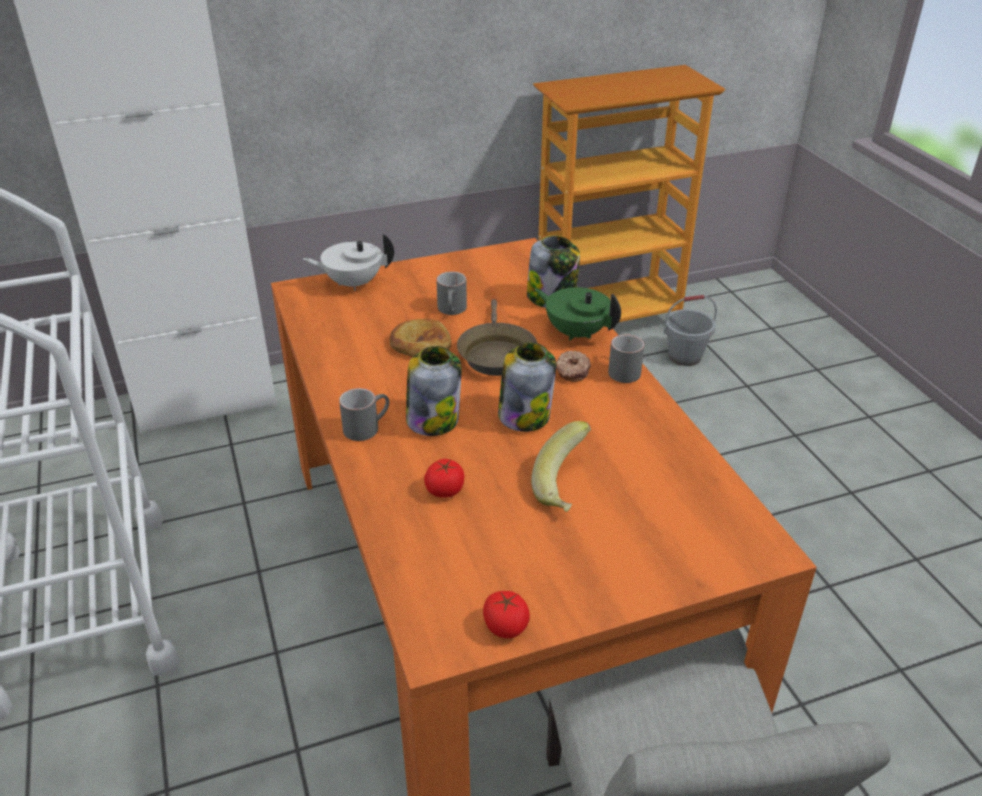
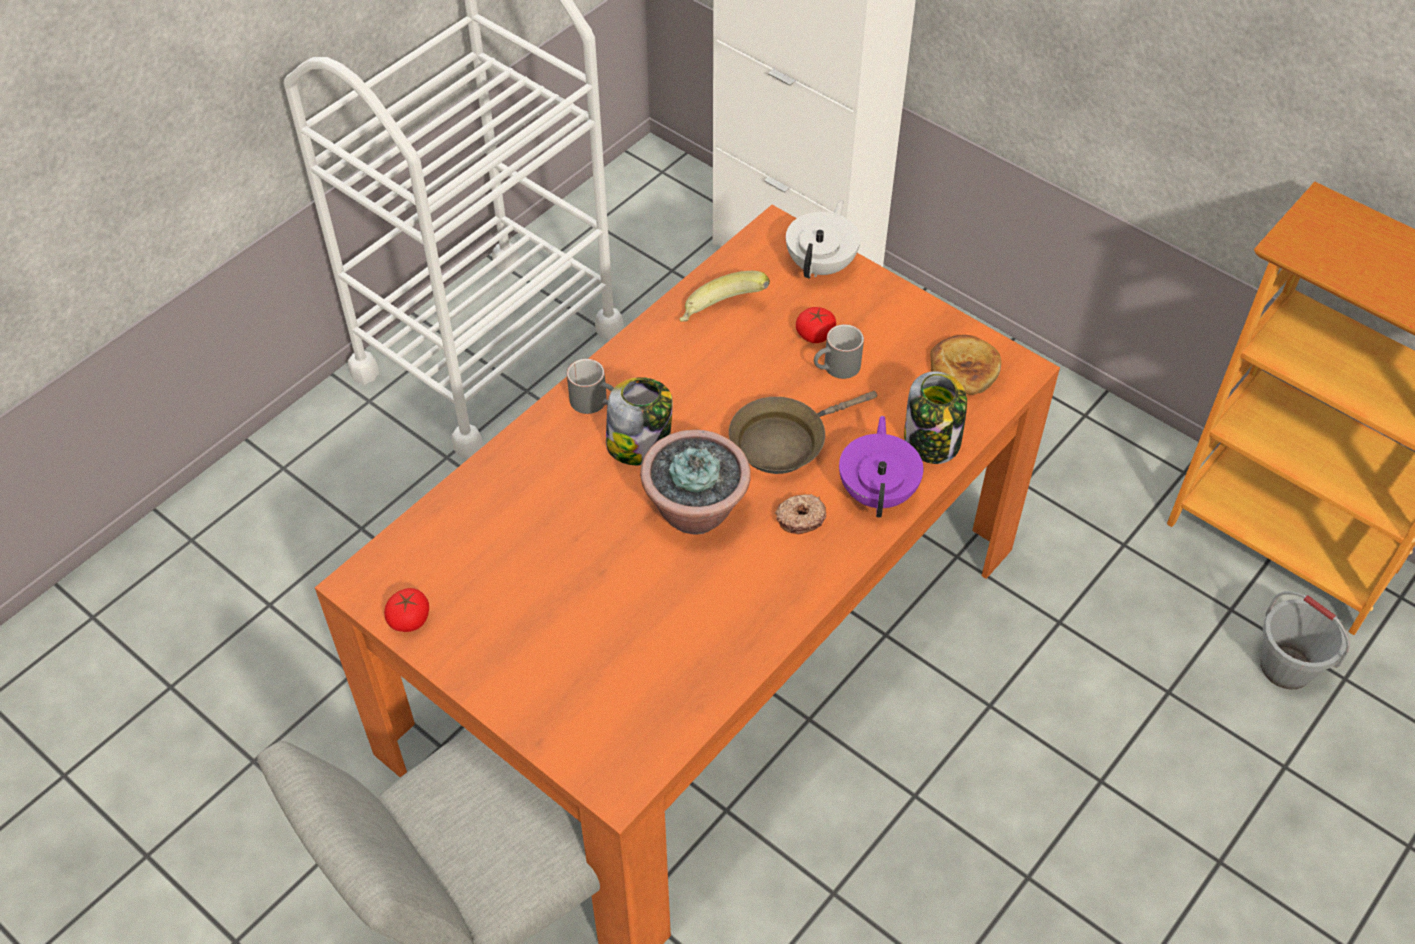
camera: 60 degrees right, 15 degrees up
(353, 283) = (822, 264): white teapot -> white teapot turned 60 degrees clockwise
(420, 343) = (756, 372): bread -> bread (964, 368)
(445, 489) = (547, 501): tomato -> tomato (815, 334)
(524, 415) = (695, 511): jar -> potted plant
(566, 487) = (608, 590): banana -> banana (722, 315)
(576, 332) = (878, 491): green teapot -> purple teapot
(621, 369) = (836, 559): grey mug -> none

